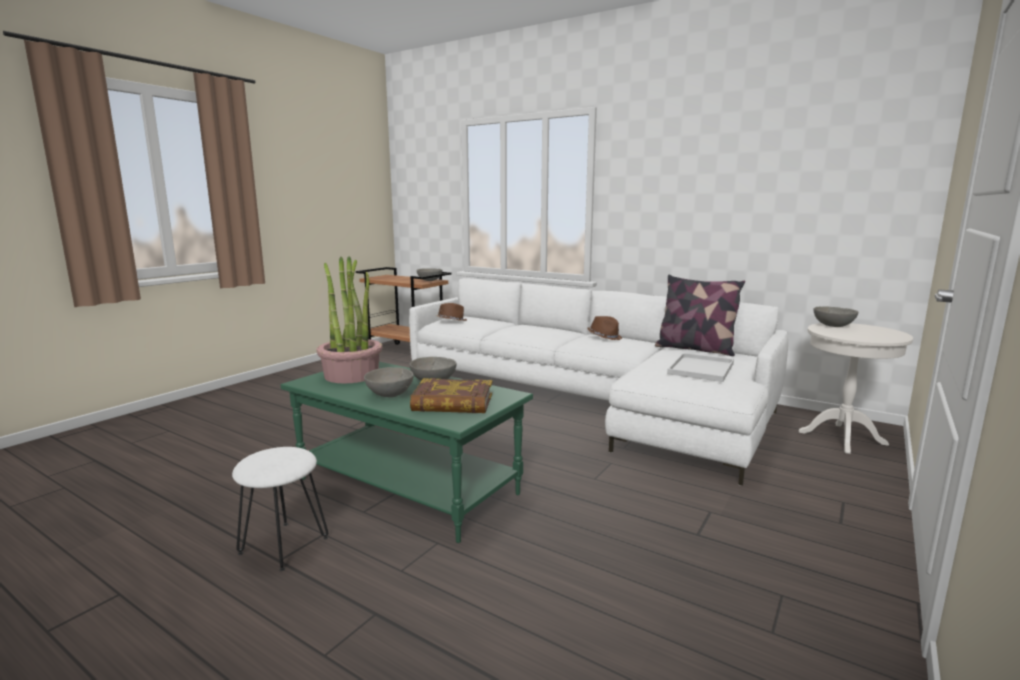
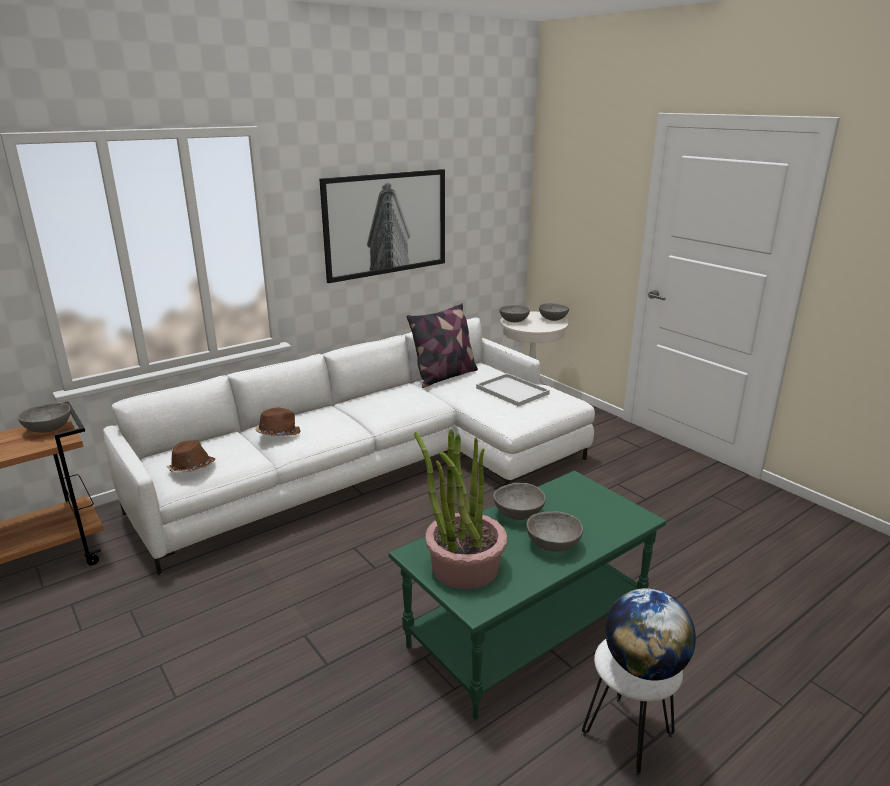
camera: 70 degrees left, 10 degrees up
(263, 460) = (644, 666): none -> globe
(452, 403) = (591, 512): book -> none
(604, 337) = (381, 399): brown hat -> brown hat (278, 433)
(704, 193) = (386, 224): none -> picture
(887, 336) = (552, 319): none -> grey bowl

